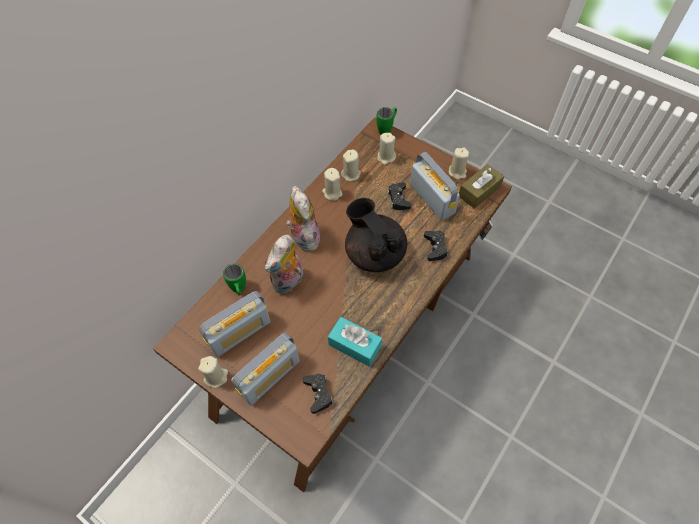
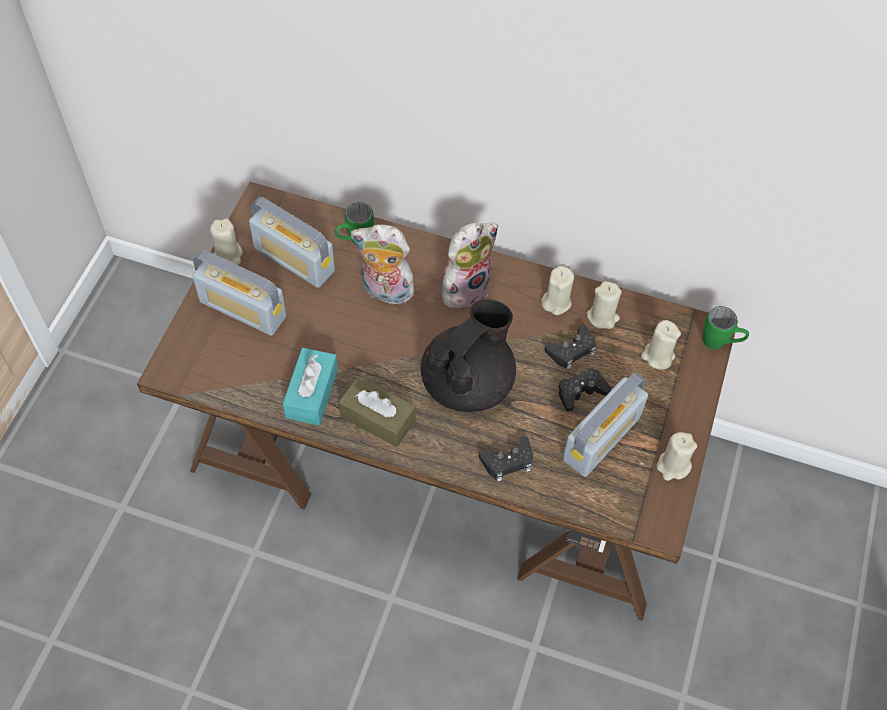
camera: 70 degrees right, 0 degrees up
(318, 393) = (232, 369): black game controller -> black game controller (571, 350)
(479, 191) = (645, 506): brown tissue box -> brown tissue box (377, 418)

